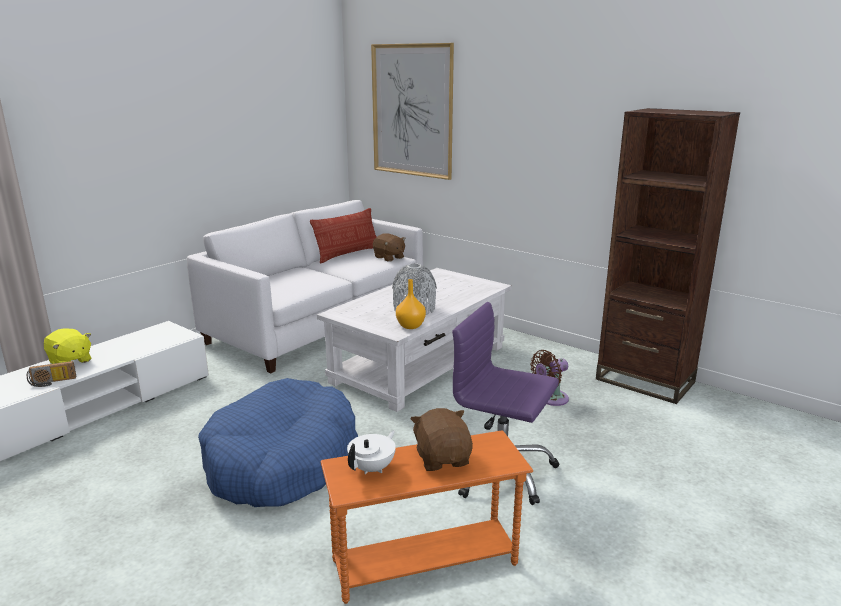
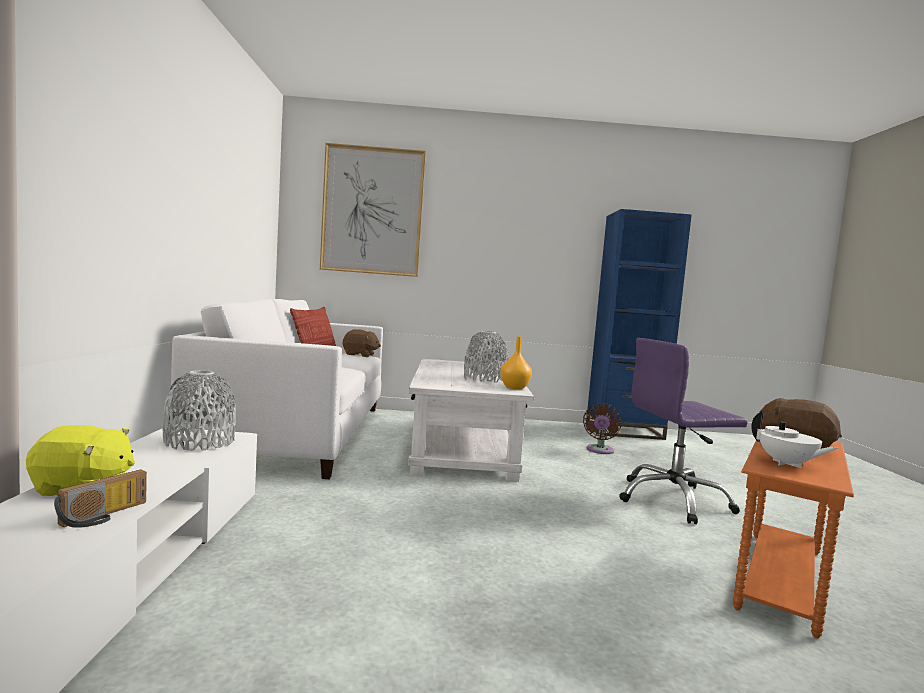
camera: 40 degrees left, 15 degrees down
(163, 338) = (200, 442): none -> grey vase
(282, 460) = (506, 547): blue dog bed -> none
(373, 468) = (786, 464): white teapot -> white teapot turned 150 degrees clockwise
(645, 381) = (624, 431): brown bookcase -> blue bookcase

